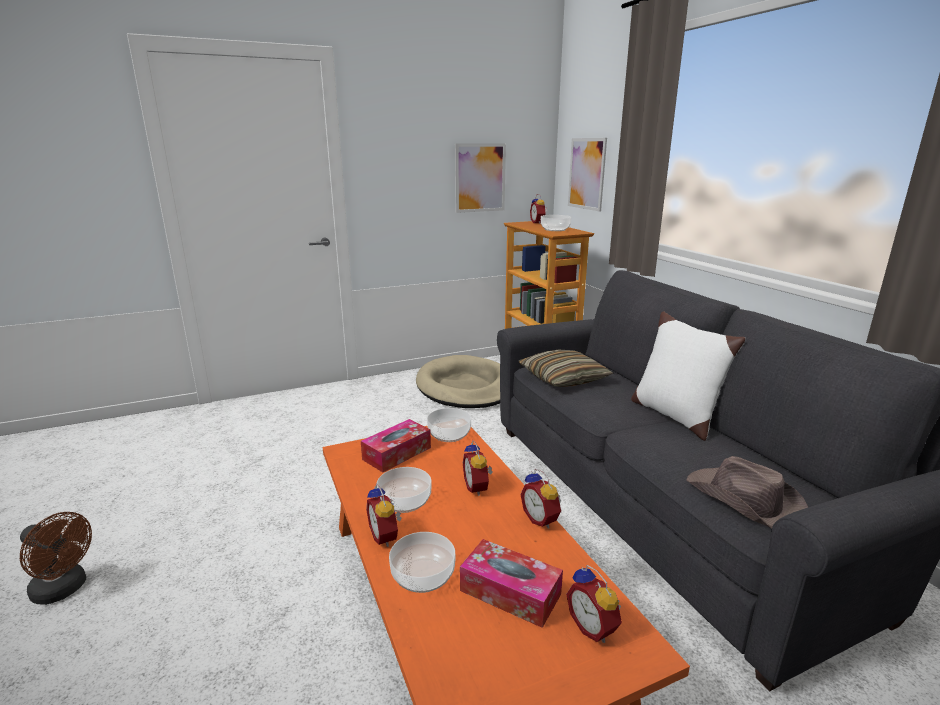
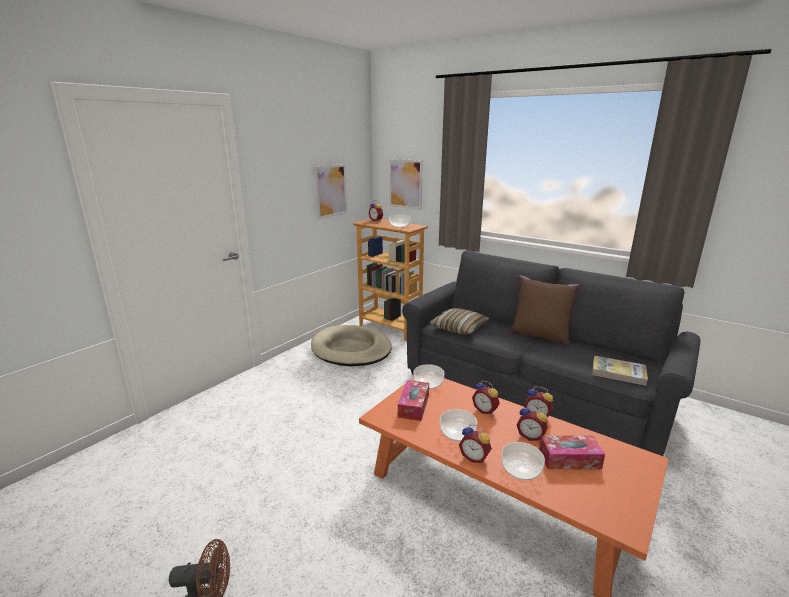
camera: 30 degrees left, 0 degrees up
(594, 627) = (620, 459): alarm clock -> alarm clock (530, 436)
(674, 415) = (539, 336): white pillow -> brown pillow
(745, 501) = (618, 372): brown hat -> book

